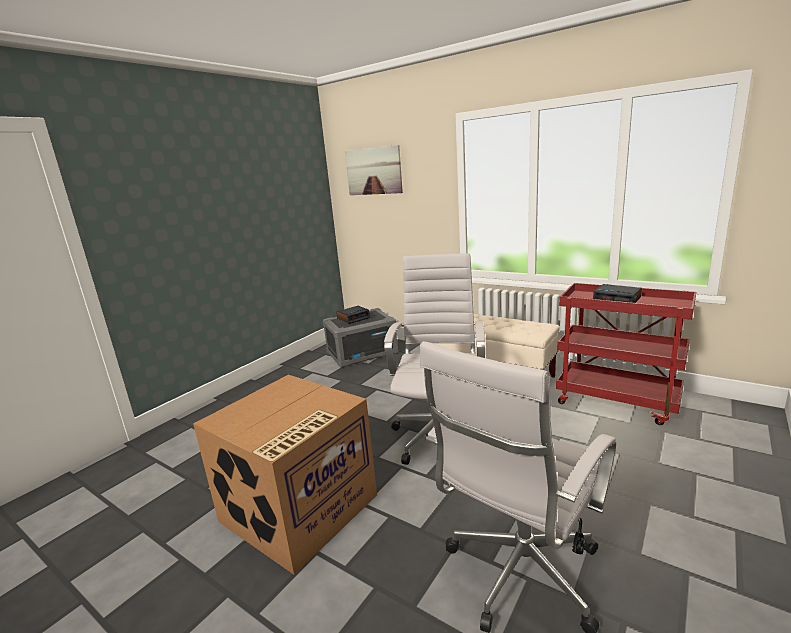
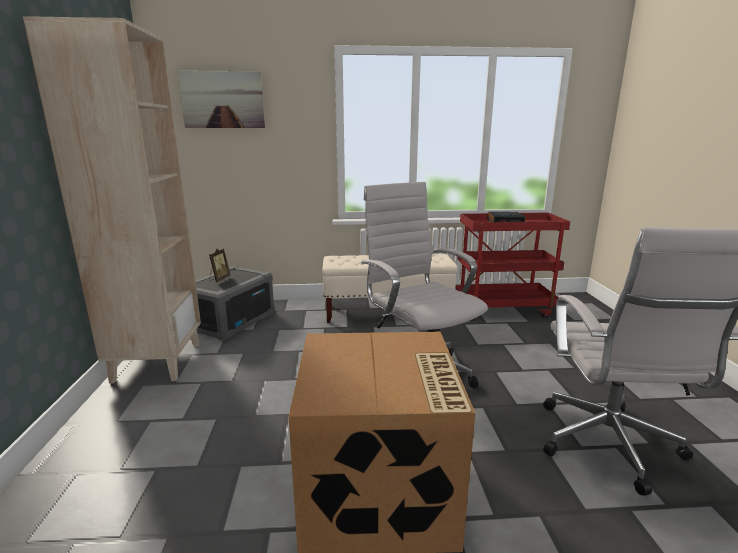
camera: 40 degrees left, 0 degrees up
(290, 372) = (157, 362): none -> beige bookcase
(353, 318) = (219, 279): alarm clock -> picture frame

